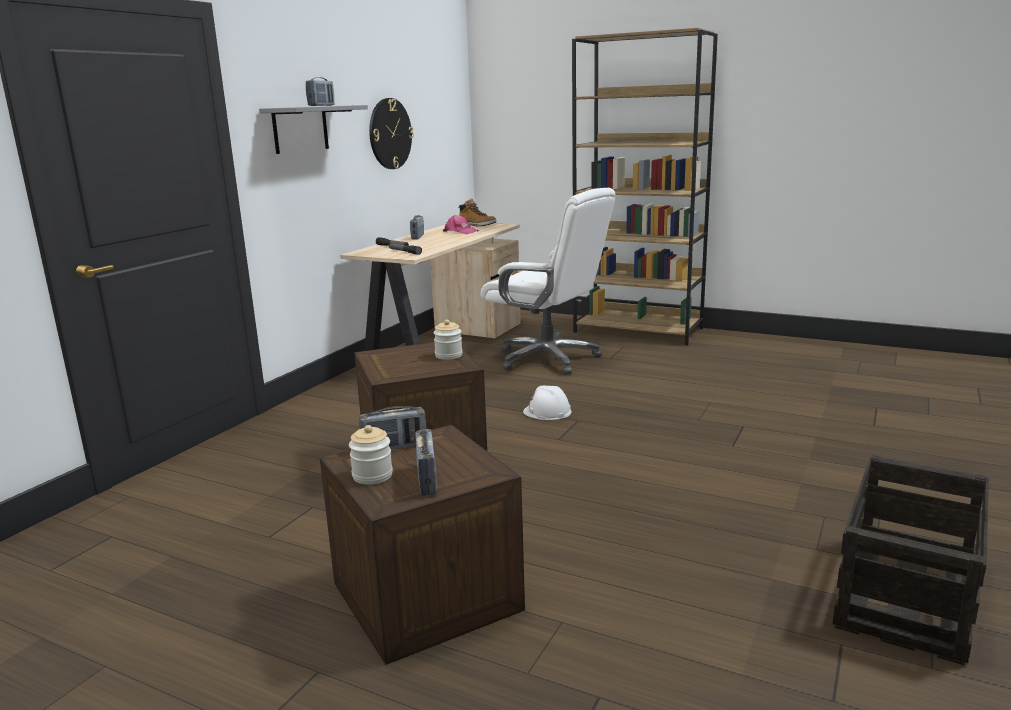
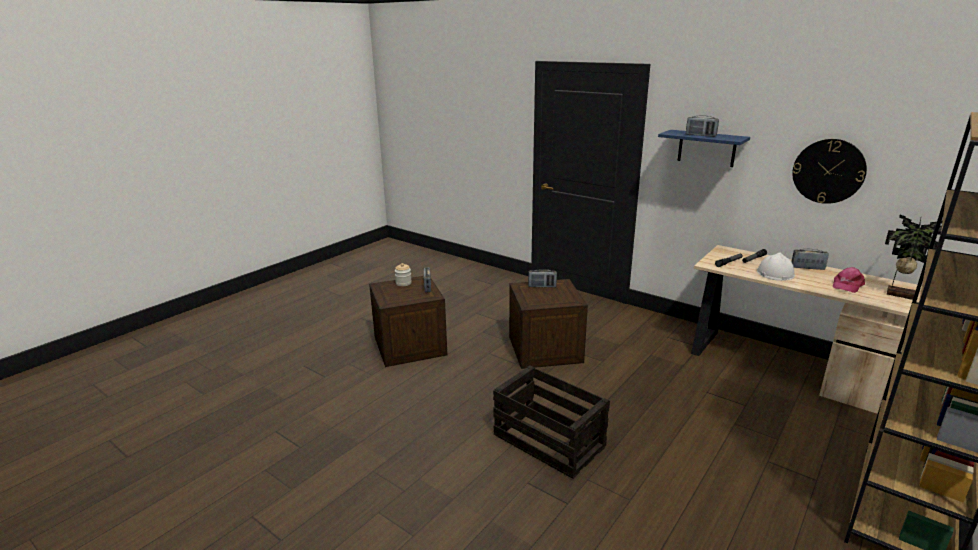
camera: 100 degrees right, 5 degrees up
(300, 129) = (706, 148): grey shelf -> blue shelf
(427, 480) = (391, 292): radio -> radio (542, 286)
(448, 355) = (551, 302): jar -> none
(477, 225) = (900, 294): boot -> potted plant
(547, 411) = (614, 401): white hard hat -> white hard hat (775, 273)
(548, 358) = (755, 420): white office chair -> none
(907, 595) = (312, 488): crate -> crate (548, 440)

